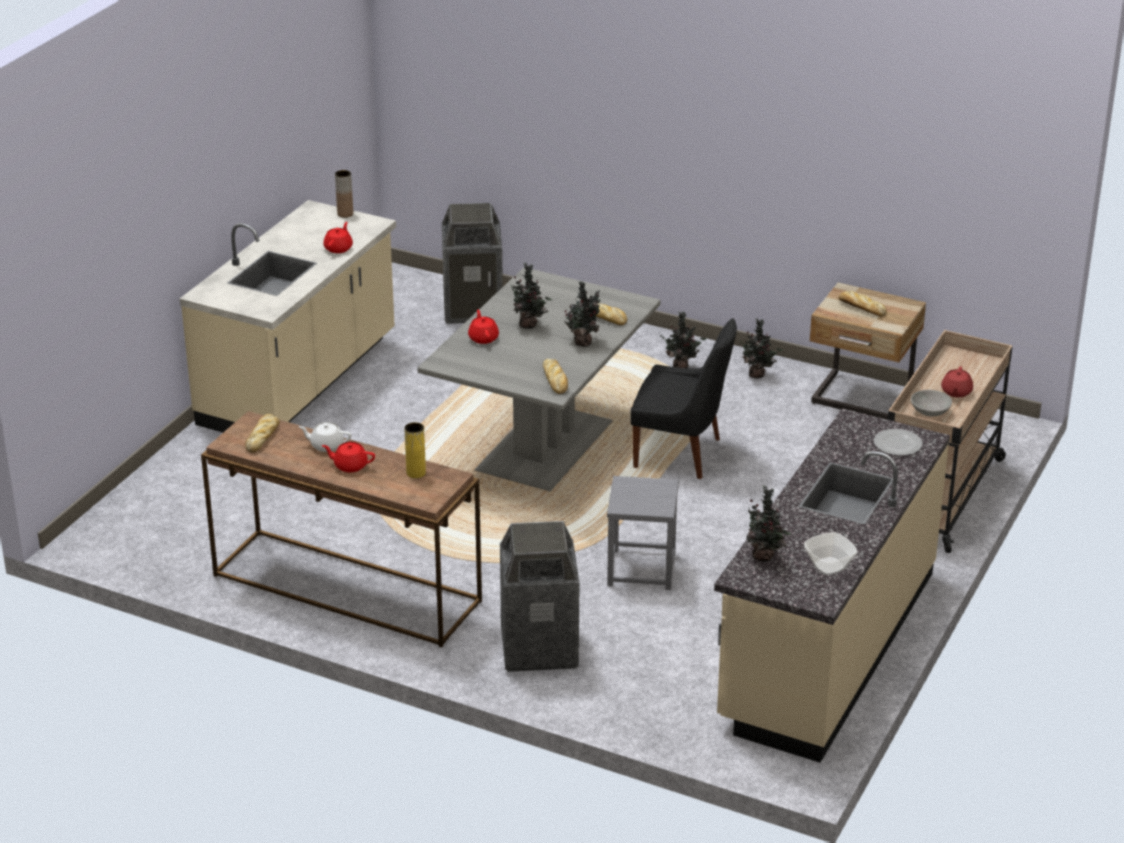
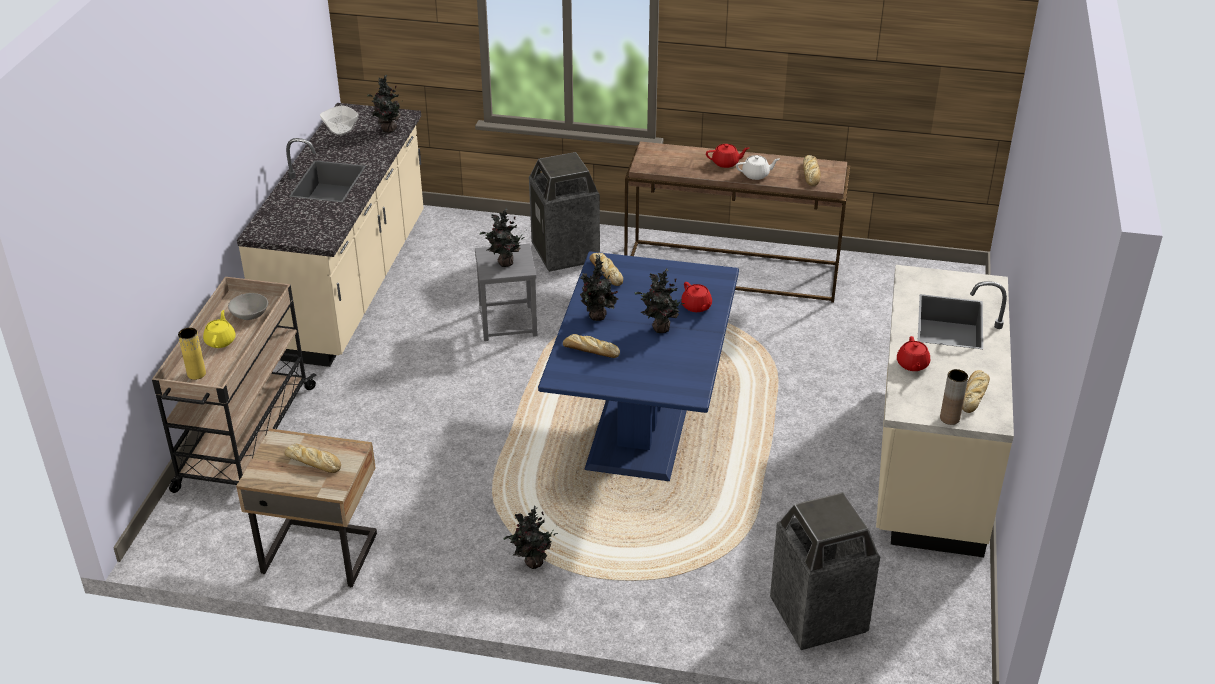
camera: 165 degrees right, 5 degrees up
(310, 224) = (974, 394): none -> bread
(416, 473) = (672, 165): yellow vase -> yellow vase (196, 374)
(542, 445) = (641, 428): grey dining table -> blue dining table
(681, 454) = (503, 442): black chair -> none
(758, 375) = (441, 568): potted plant -> potted plant (504, 263)
(898, 444) = (283, 224): plate -> none
(956, 392) = (221, 341): red teapot -> yellow teapot

